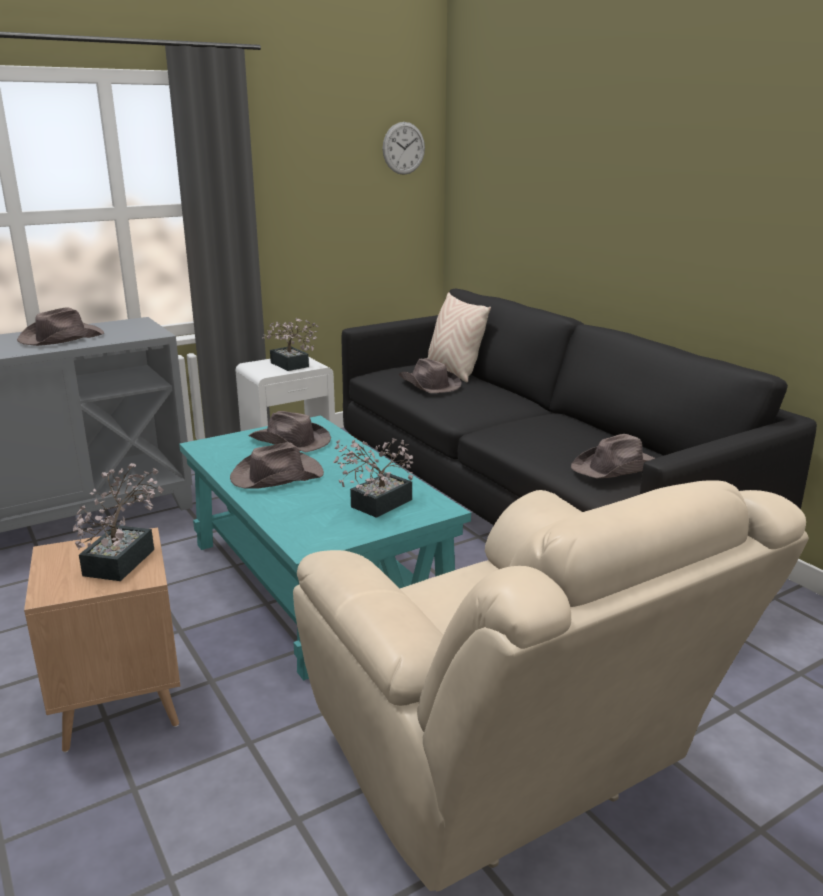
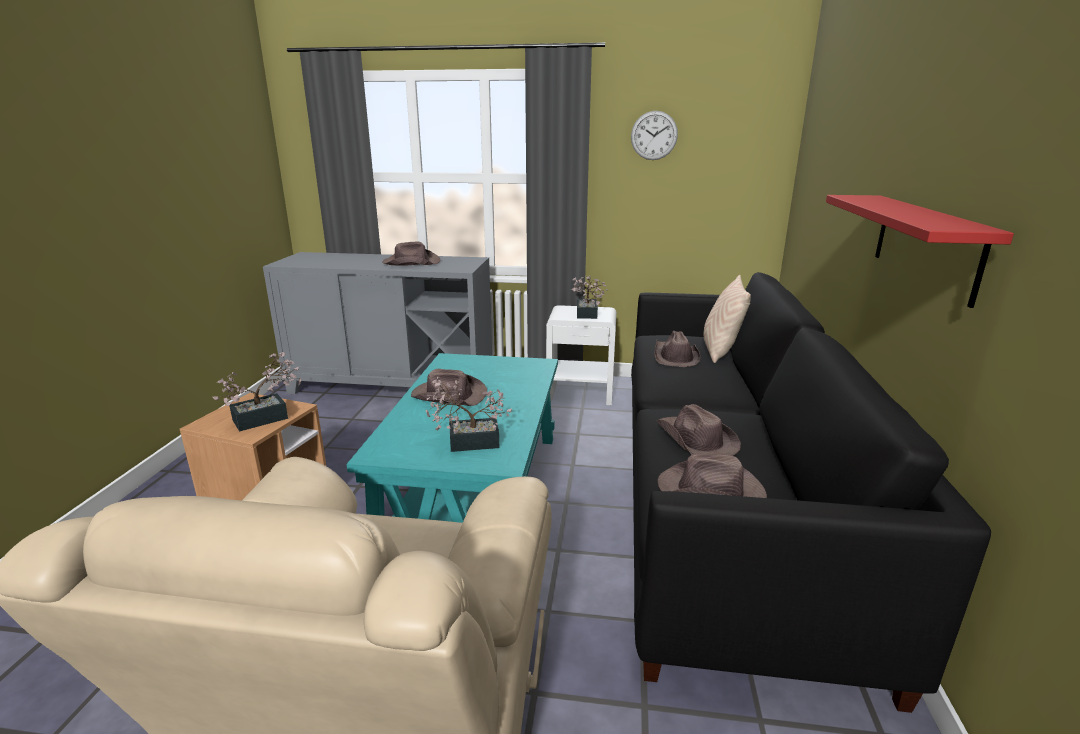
camera: 40 degrees right, 0 degrees up
(290, 442) = (502, 373): brown hat -> brown hat (695, 440)
(403, 148) = (750, 134): wall clock -> wall clock (654, 135)
(682, 238) = (925, 244): none -> red shelf

